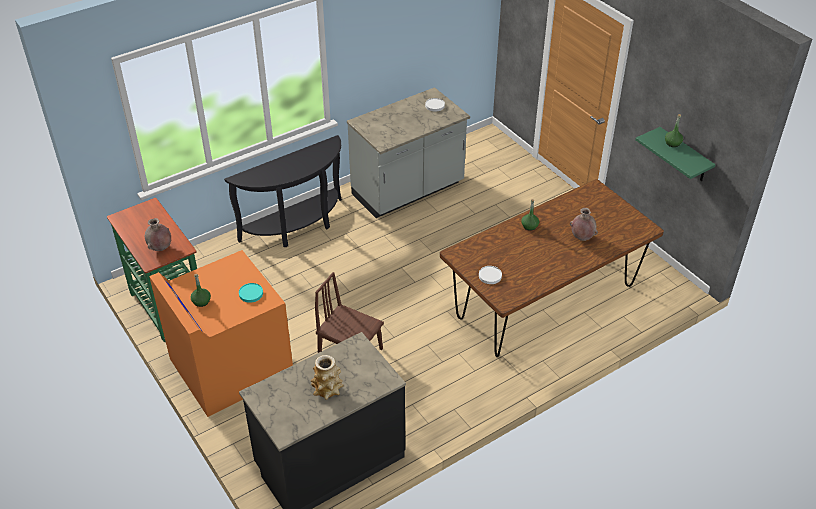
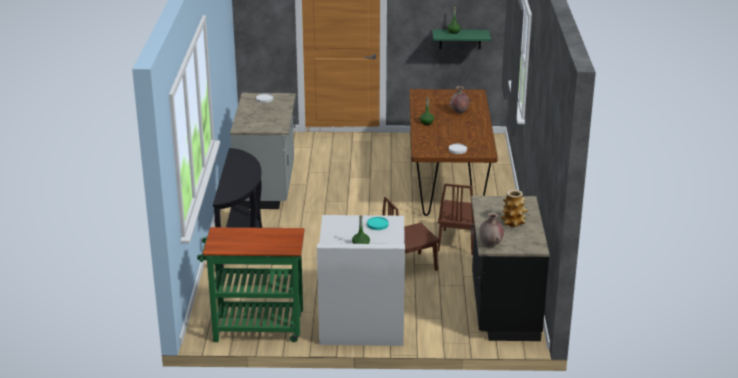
camera: 55 degrees left, 15 degrees down
(160, 248) = (280, 241): brown vase -> brown vase (490, 245)
(231, 366) = (361, 319): orange washing machine -> white washing machine
(429, 366) = (458, 242): none -> brown chair

